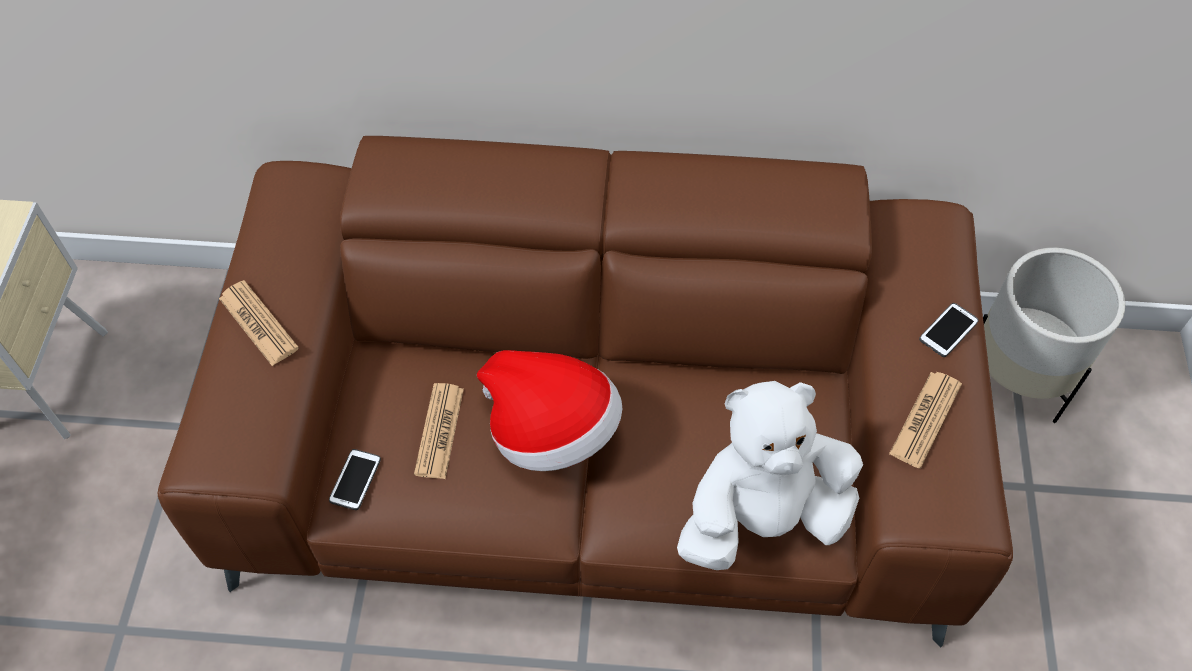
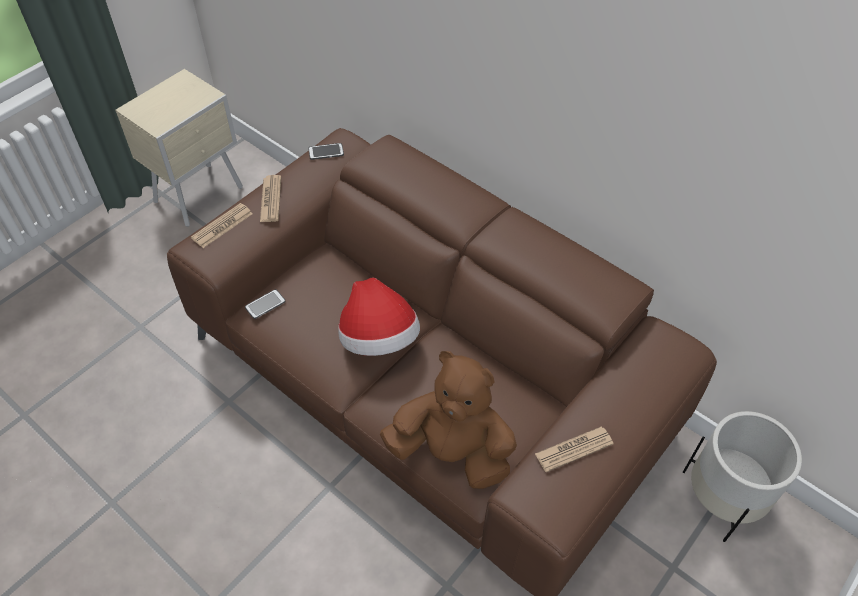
camera: 35 degrees right, 5 degrees down
(439, 431) = (323, 306): newspaper -> newspaper (222, 226)
(762, 517) = (451, 452): white plush toy -> brown plush toy
(948, 330) = (633, 411): phone -> phone (326, 152)

